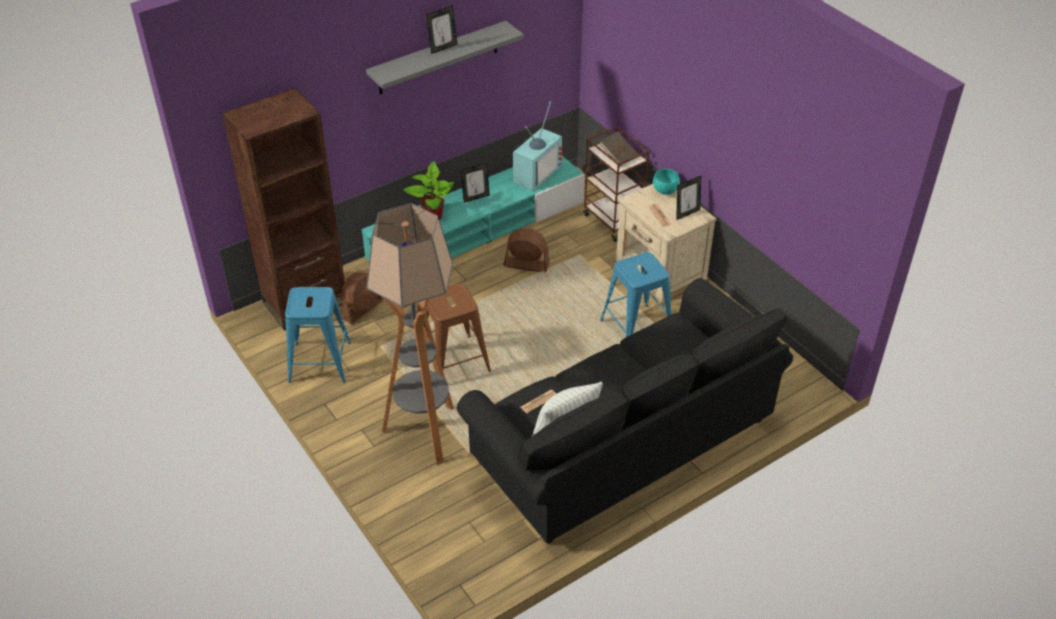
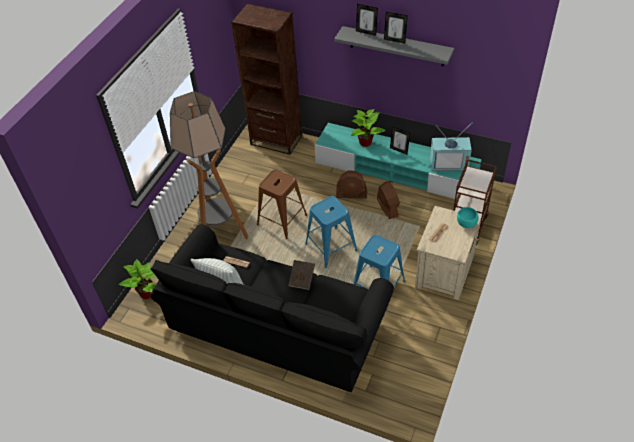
camera: 60 degrees right, 5 degrees up
(320, 362) = (239, 170): blue stool -> blue stool (331, 248)
(362, 309) = (290, 162): brown fan -> brown fan (351, 194)
(451, 553) = (147, 293): none -> potted plant
(618, 156) = (474, 183): brown book -> brown book (302, 279)
(686, 213) = (454, 245): picture frame -> picture frame (366, 32)

